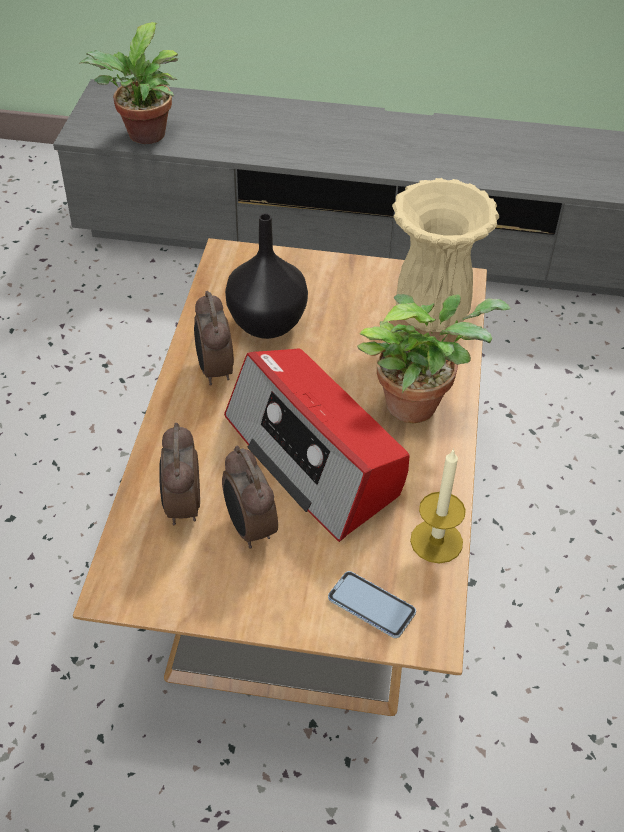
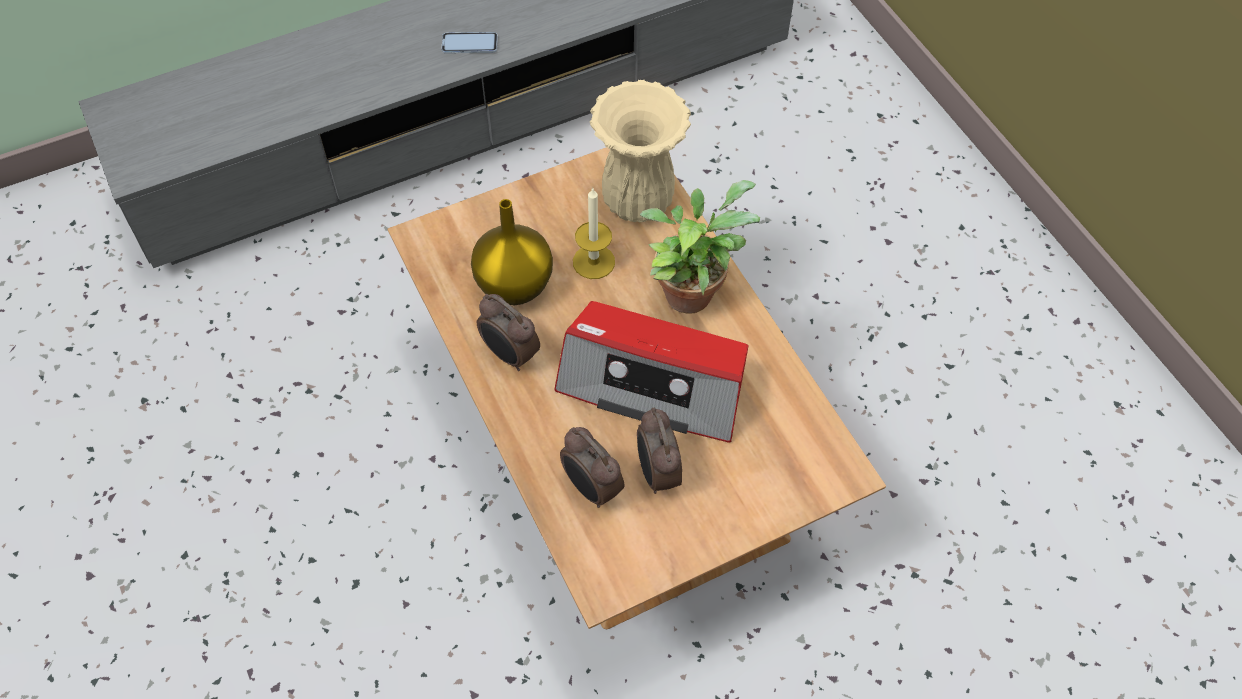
camera: 35 degrees left, 10 degrees up
(143, 137) = (201, 144): potted plant -> none
(249, 528) = (656, 473): alarm clock -> alarm clock turned 45 degrees clockwise
(266, 323) = (512, 285): black vase -> yellow vase
(371, 605) = (791, 476): phone -> phone (469, 44)
(436, 541) = (794, 398): candle -> candle (593, 262)

